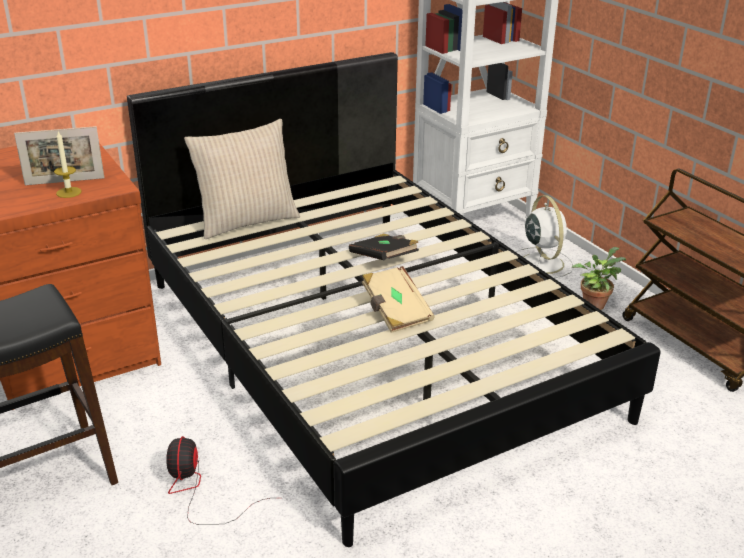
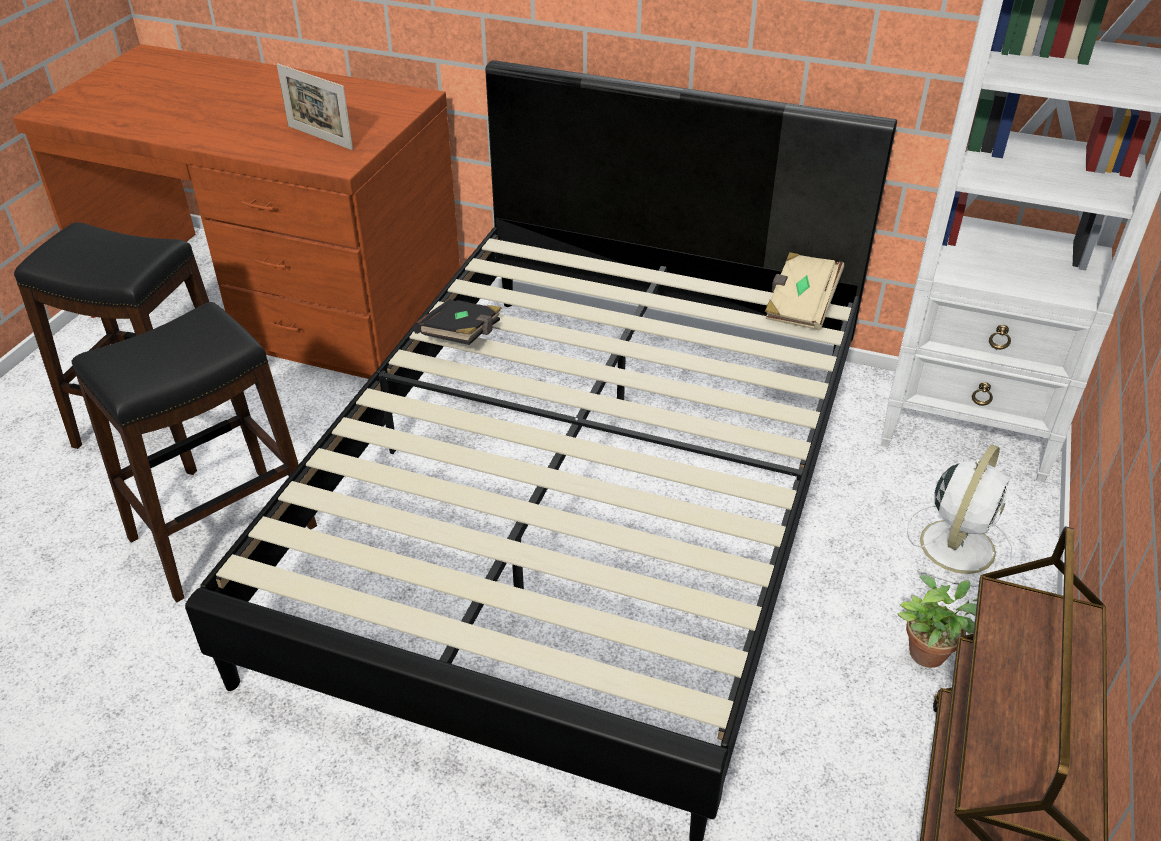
camera: 50 degrees right, 10 degrees up
(69, 192) = (299, 151): candle -> none
(199, 491) = (223, 532): fan -> black stool
(246, 221) = (584, 273): beige pillow -> none
(384, 259) = (633, 405): black book -> black book (462, 336)
(395, 312) = (529, 476): beige book -> beige book (800, 305)

